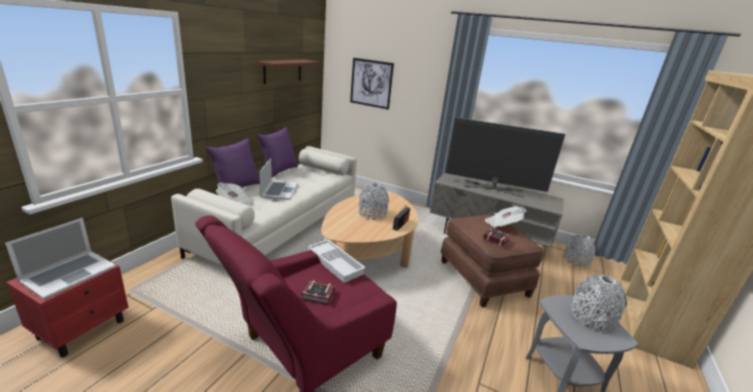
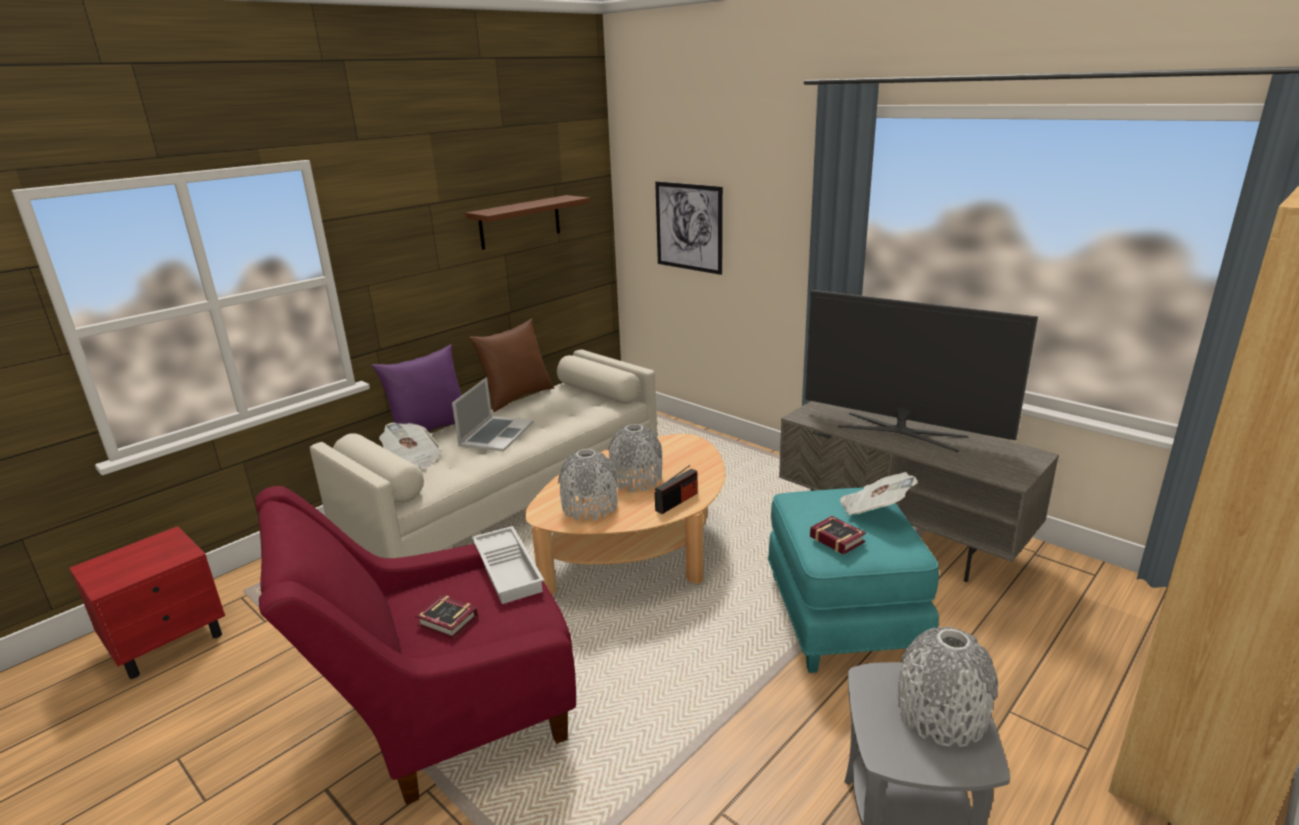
camera: 20 degrees right, 0 degrees up
(69, 273) = (141, 560): laptop -> none
(278, 171) = (517, 397): purple pillow -> brown pillow
(482, 278) = (841, 616): brown ottoman -> turquoise ottoman
(576, 260) = (1093, 592): grey vase -> grey vase (589, 507)

